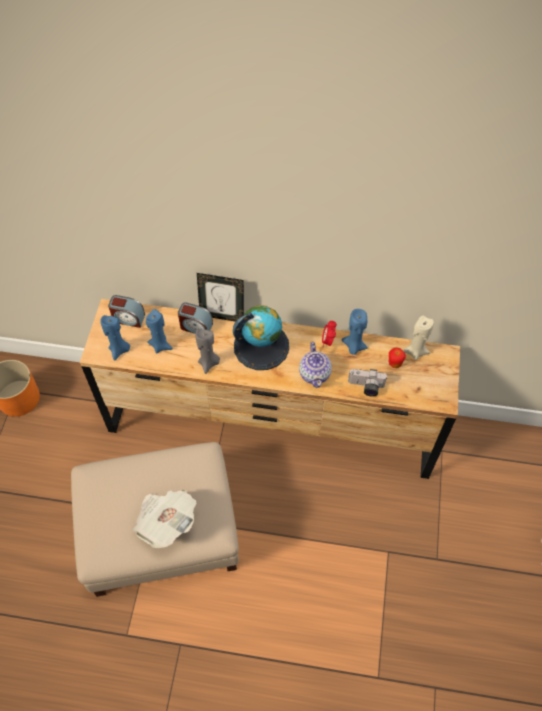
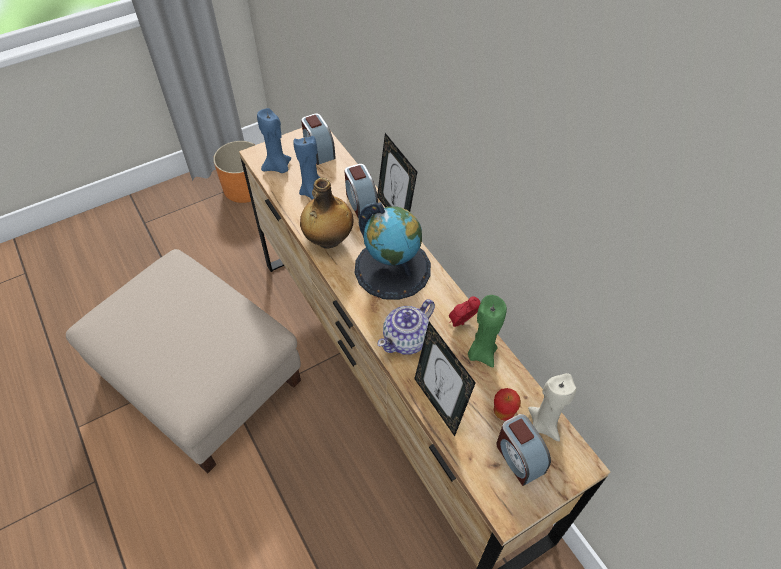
camera: 50 degrees right, 5 degrees down
(166, 521) = (164, 353): newspaper -> none
(209, 363) = (328, 240): grey candle -> bottle
(353, 346) = (481, 353): blue candle -> green candle
(366, 387) = (439, 403): camera -> picture frame
(423, 376) = (519, 457): none -> alarm clock

